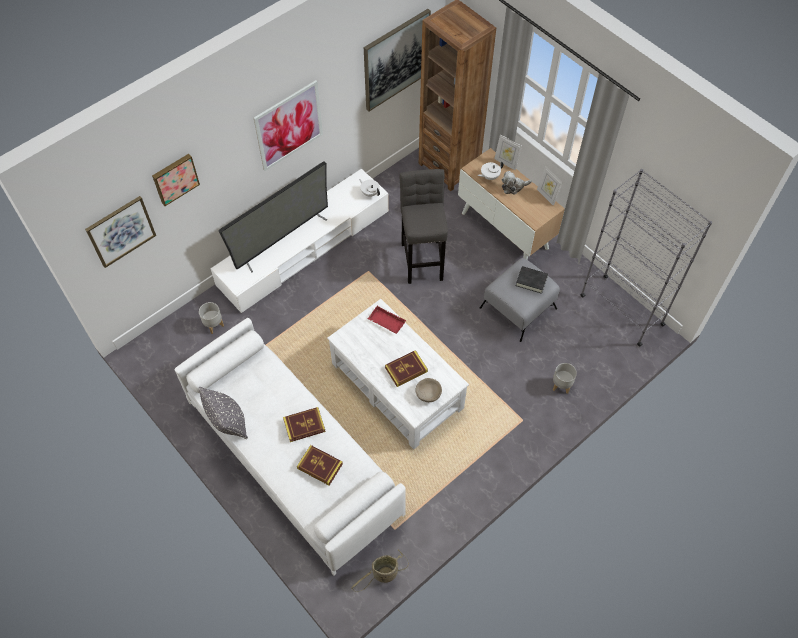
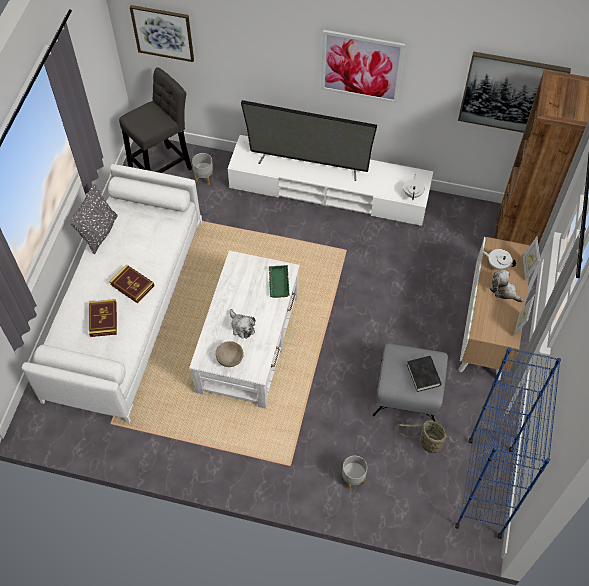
camera: 55 degrees right, 0 degrees up
(175, 178) = (226, 25): picture -> none
(383, 575) = (64, 440): basket -> basket (428, 443)
(385, 322) = (277, 283): red tray -> green tray
(406, 369) = (242, 327): book -> plush toy
(422, 258) = (395, 283): grey stool -> grey stool (163, 168)
(621, 309) = (484, 486): grey bookcase -> blue bookcase

